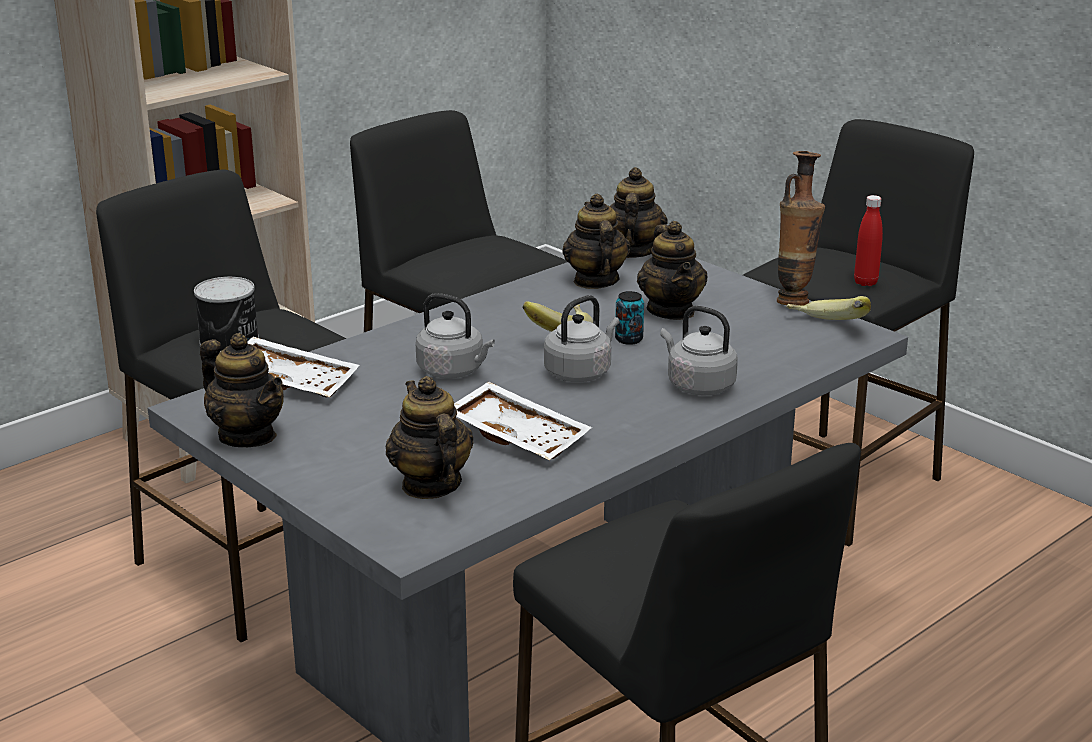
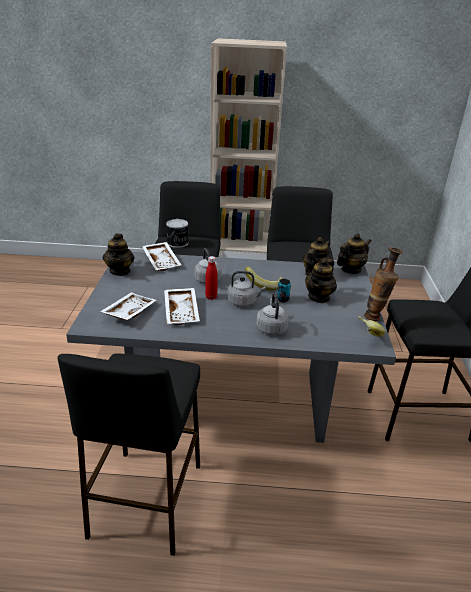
camera: 45 degrees right, 5 degrees up
(430, 485) = (128, 312): teapot -> white tray
(865, 282) = (431, 326): red bottle -> red bottle (211, 297)

